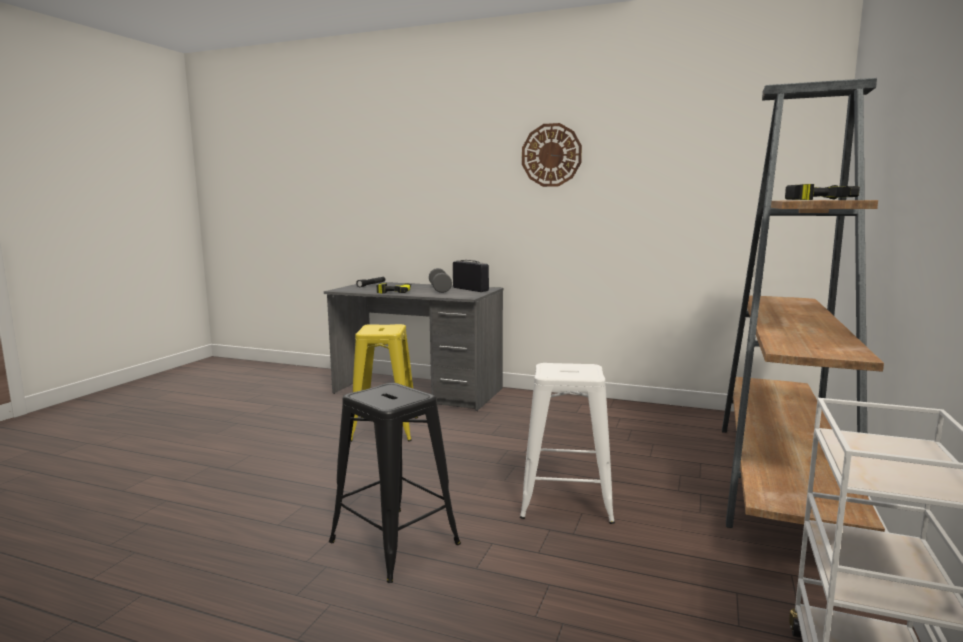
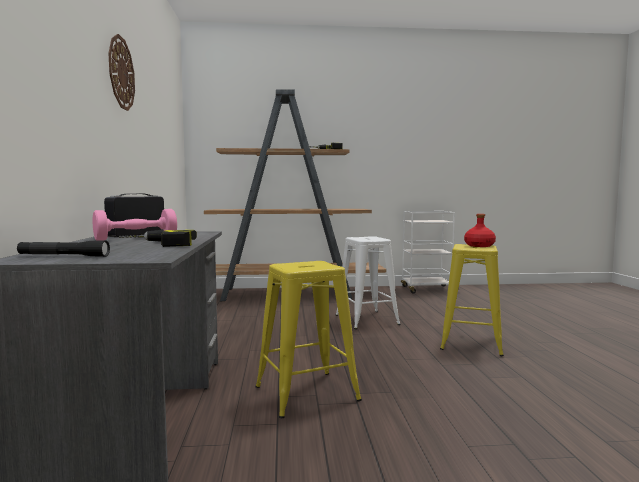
camera: 115 degrees left, 5 degrees down
(390, 399) = (479, 246): none -> red bottle
(394, 543) = (471, 343): black stool -> yellow stool
(440, 289) = (136, 238): grey dumbbell -> pink dumbbell

